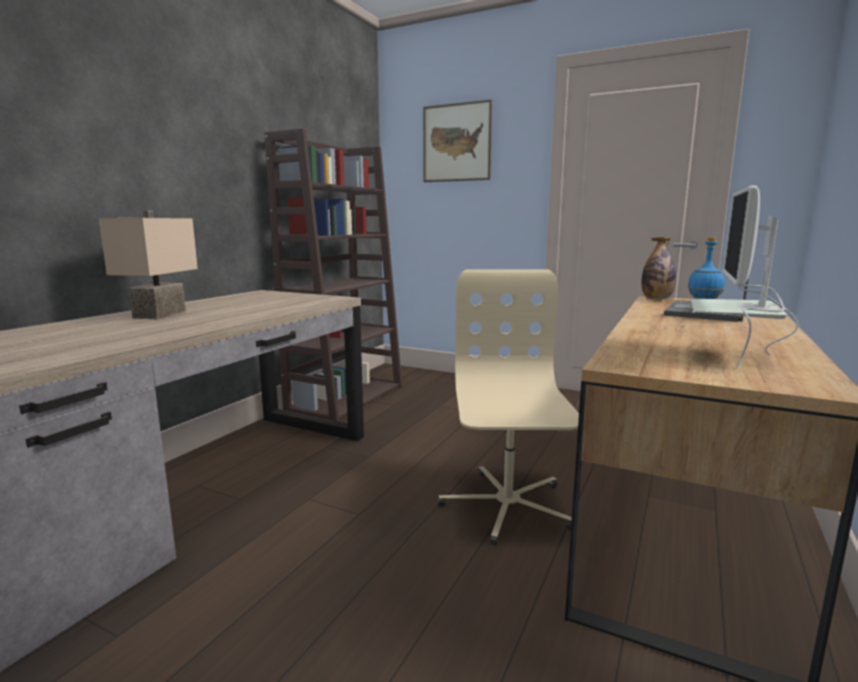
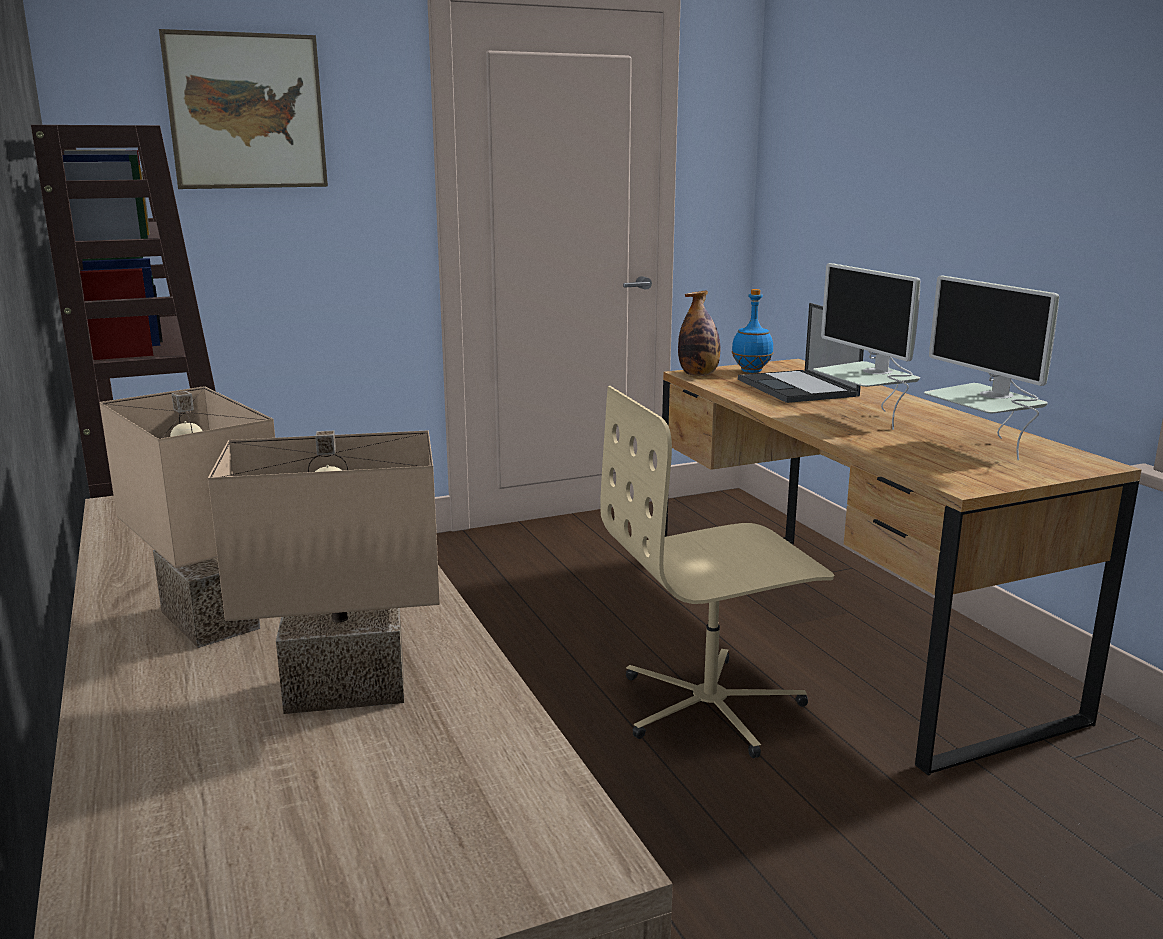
camera: 50 degrees left, 5 degrees up
(101, 335) = (343, 693): none -> beige table lamp
(506, 506) = (711, 706): beige office chair -> beige office chair turned 60 degrees counterclockwise
(691, 329) = (864, 419): none -> monitor

